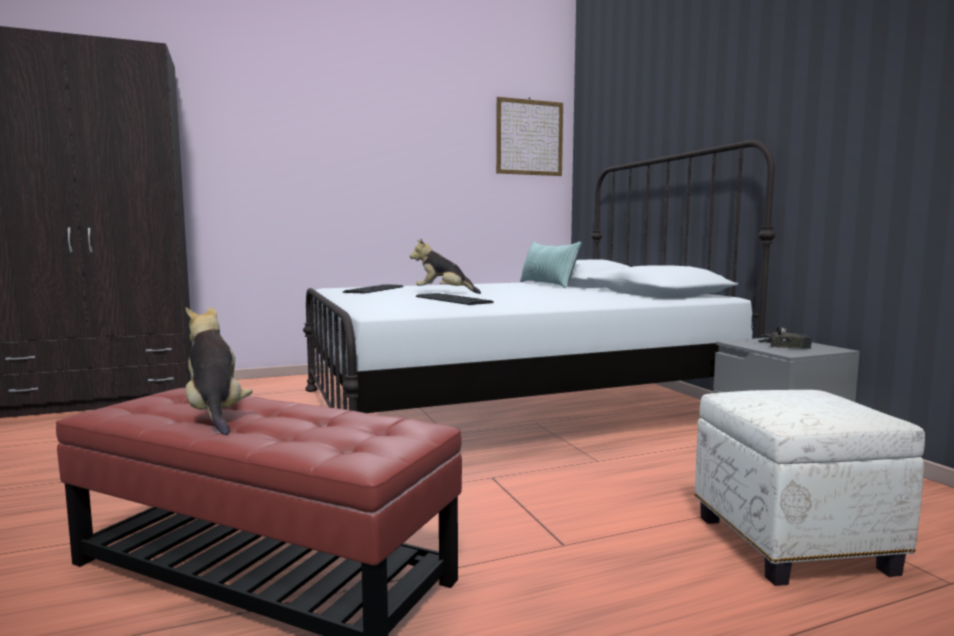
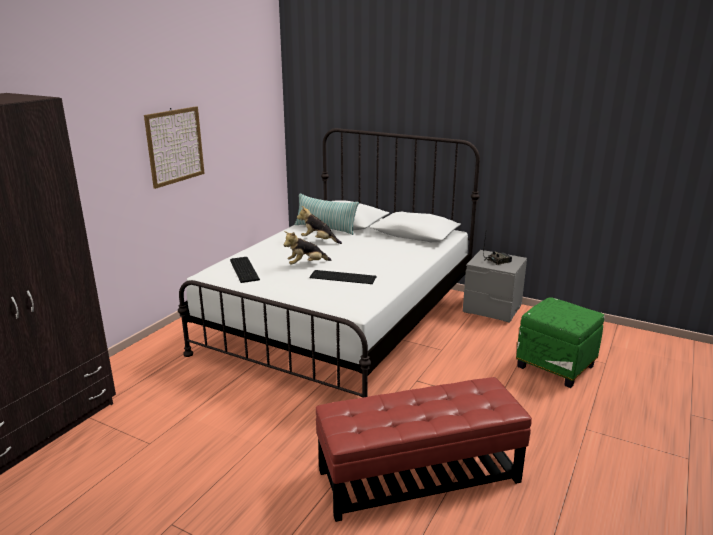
camera: 40 degrees left, 15 degrees up
(215, 414) = (402, 414): plush toy -> plush toy (318, 241)
(529, 136) = (259, 96): picture -> picture (175, 145)
(794, 545) = (556, 366): white ottoman -> green ottoman

